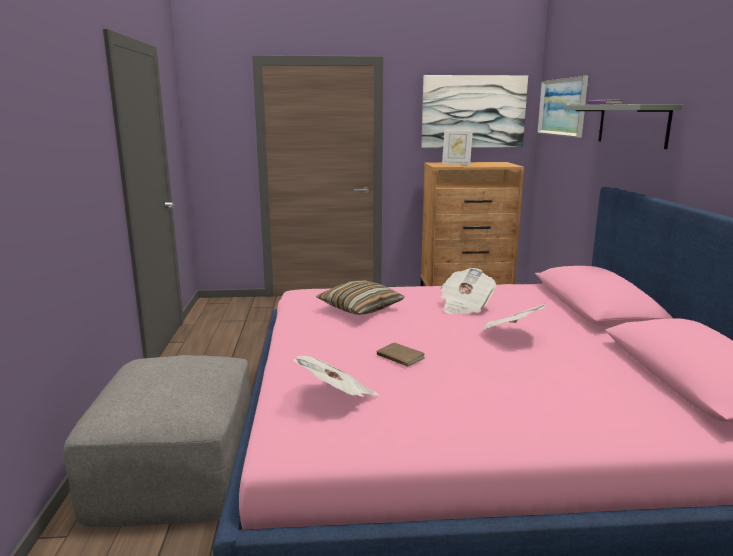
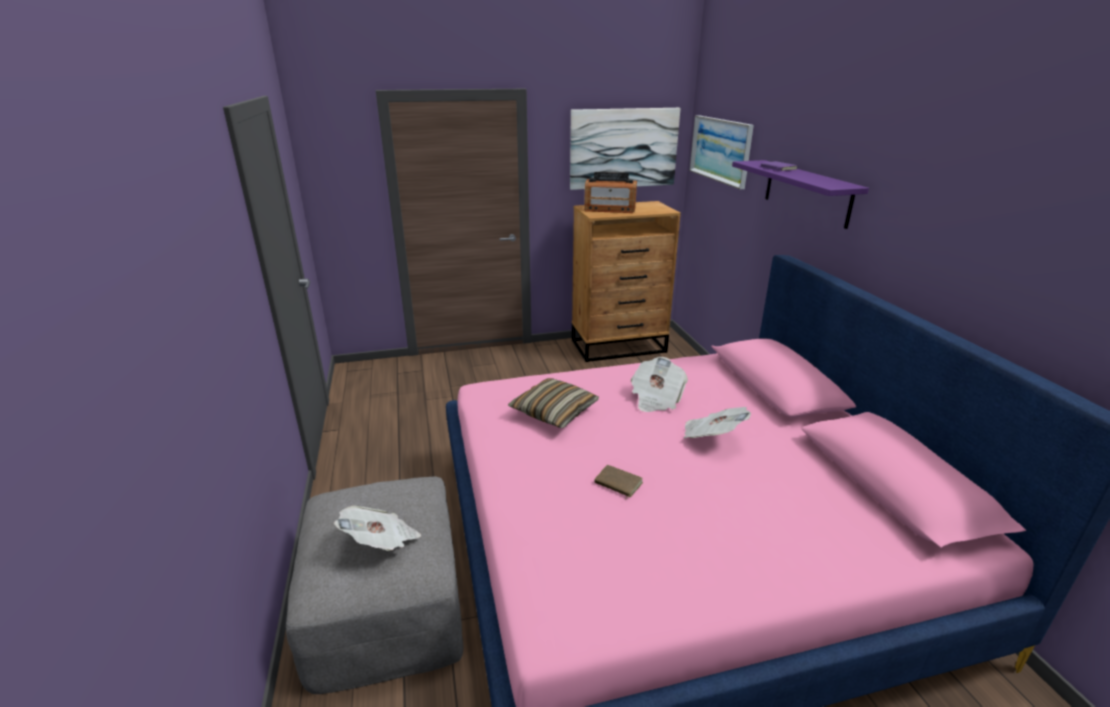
camera: 10 degrees left, 10 degrees up
(337, 397) = (577, 551): newspaper -> newspaper (381, 542)
(456, 164) = (609, 209): picture frame -> radio
(632, 125) = (806, 192): grey shelf -> purple shelf

